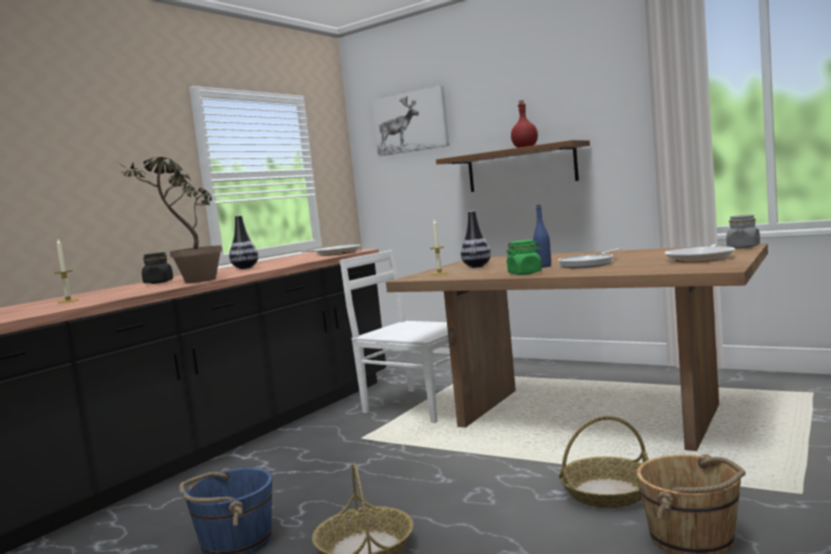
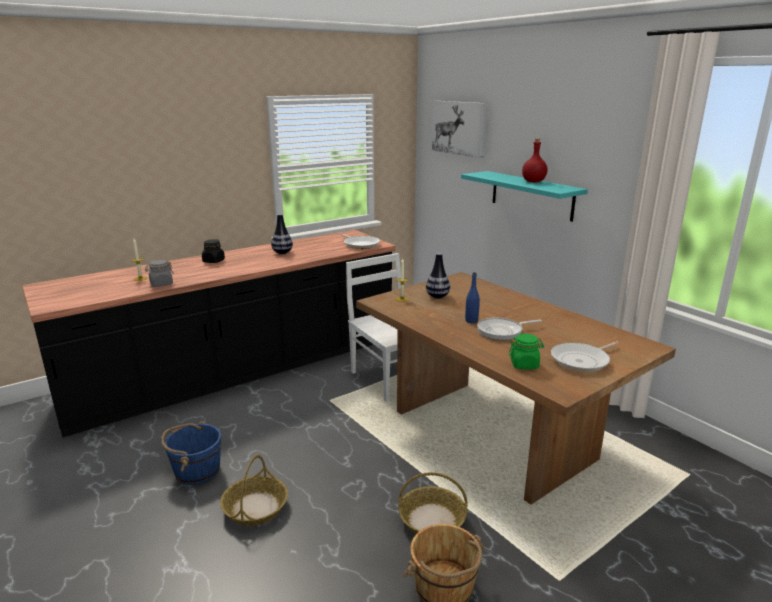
camera: 20 degrees right, 15 degrees up
(189, 282) = (224, 272): potted plant -> none
(521, 168) = (531, 195): brown shelf -> turquoise shelf
(525, 273) = (443, 330): green jar -> green jar (524, 364)
(743, 247) = (645, 349): grey jar -> grey jar (161, 284)

